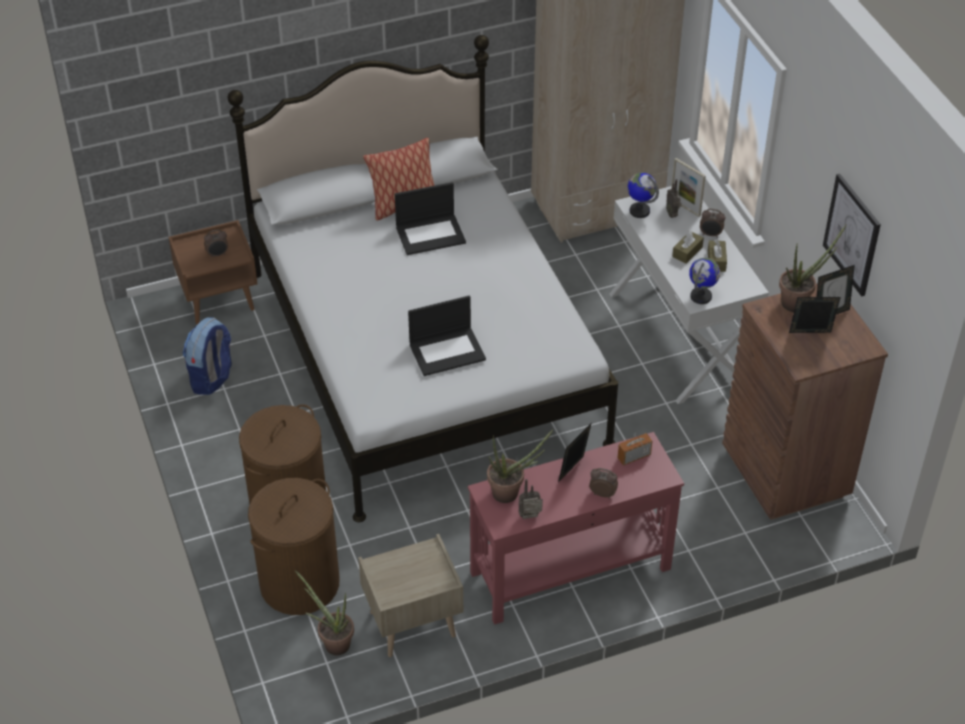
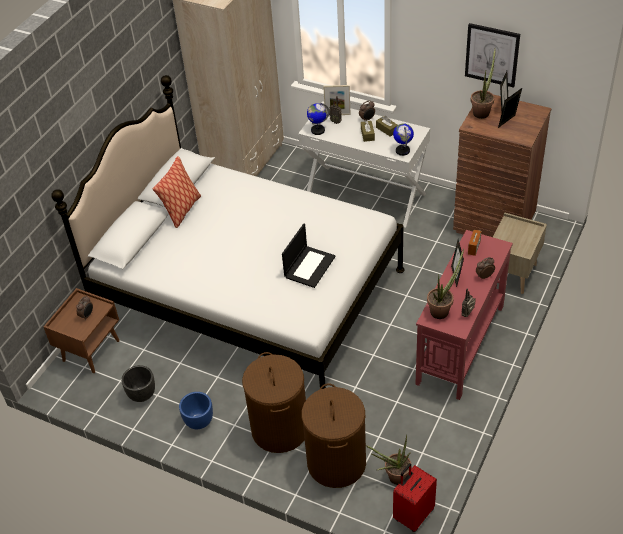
camera: 40 degrees left, 0 degrees up
(212, 378) = (142, 395): backpack -> black planter
(228, 443) = (198, 422): none -> blue planter
(306, 691) = (413, 514): none -> red suitcase
(412, 625) = (421, 434): beige nightstand -> beige nightstand (512, 274)
(431, 234) = (217, 215): laptop -> none

